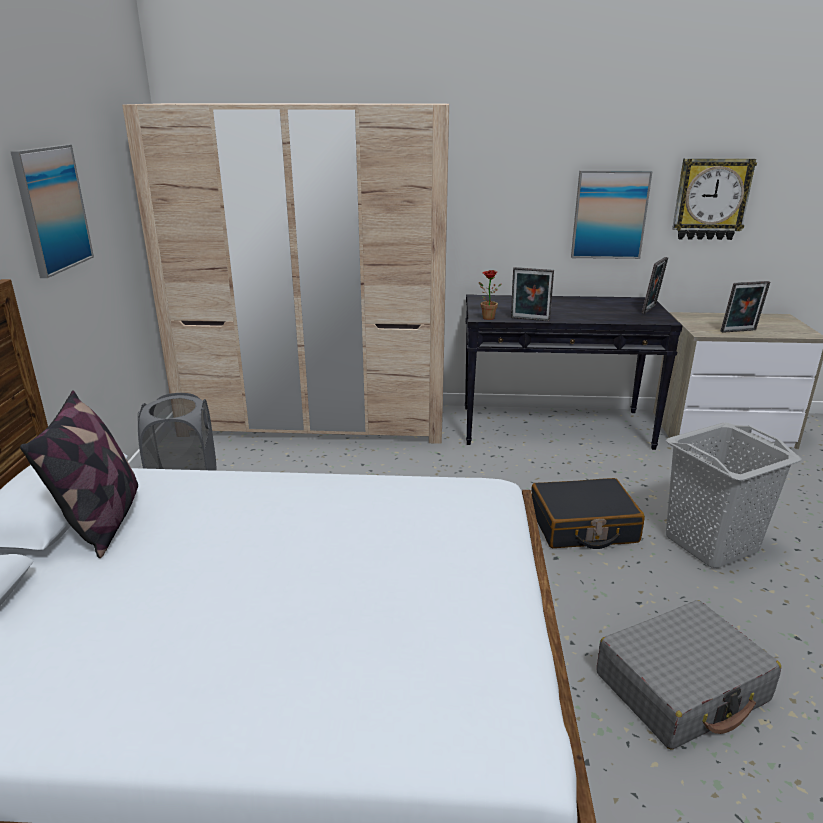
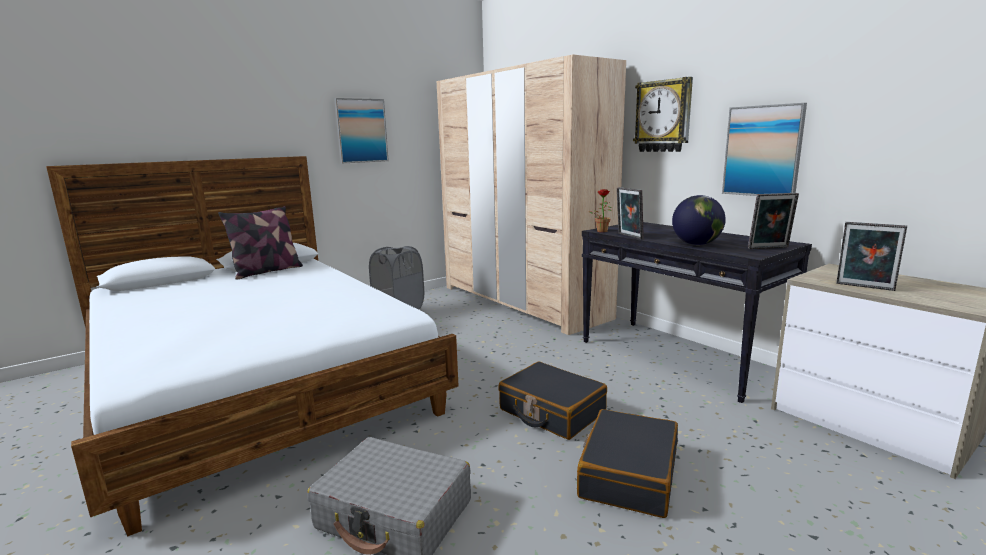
camera: 50 degrees right, 10 degrees down
(602, 317) = (696, 244): none -> globe
(711, 199) = (884, 131): wall clock -> wall clock (663, 116)
(711, 544) = (628, 474): grey laundry basket -> black suitcase

